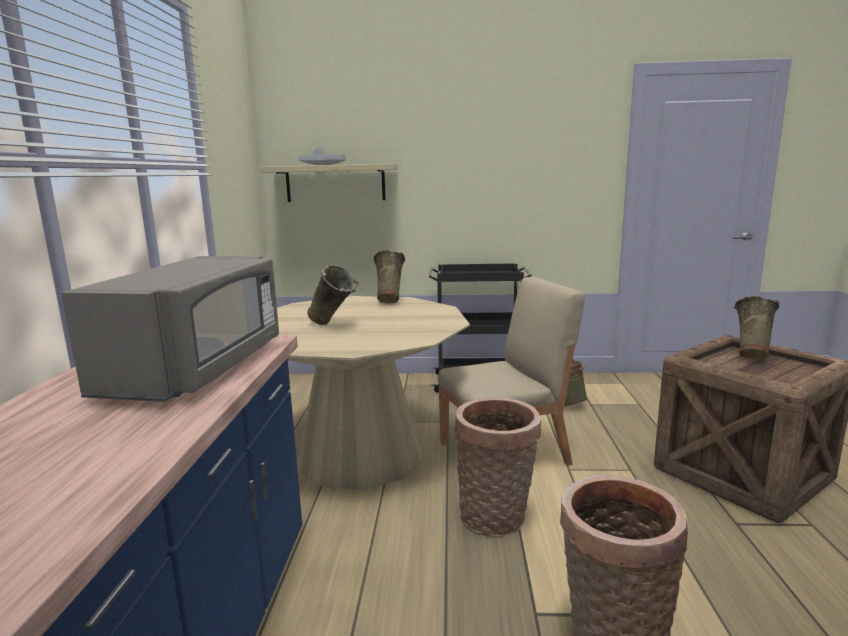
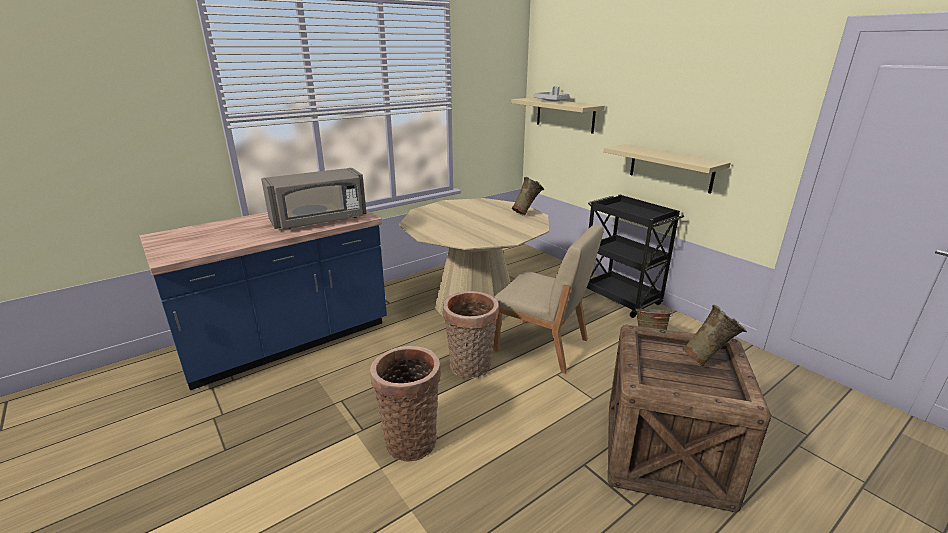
camera: 50 degrees right, 10 degrees up
(334, 325) = (459, 219): beige vase -> none
(496, 220) = (670, 168): none -> beige shelf

